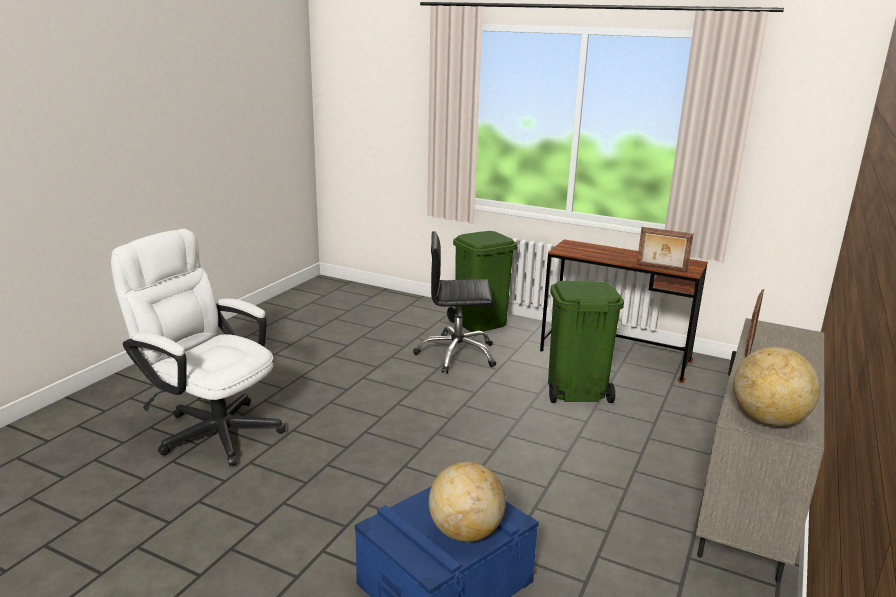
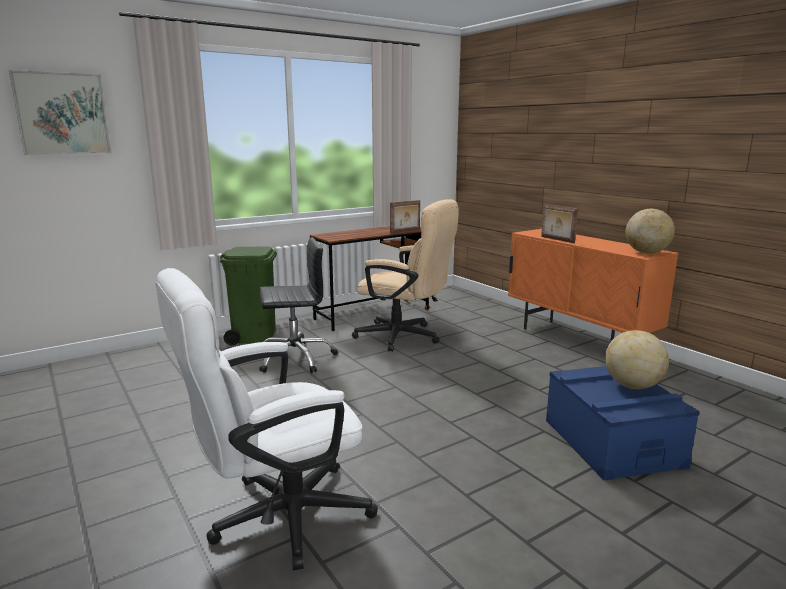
camera: 60 degrees left, 5 degrees down
(381, 88) = (62, 114): none -> picture
(457, 355) = (295, 358): black office chair -> black office chair turned 135 degrees counterclockwise
(575, 391) = (405, 337): green trash can -> beige office chair
(746, 516) = (578, 340): beige cabinet -> orange cabinet

